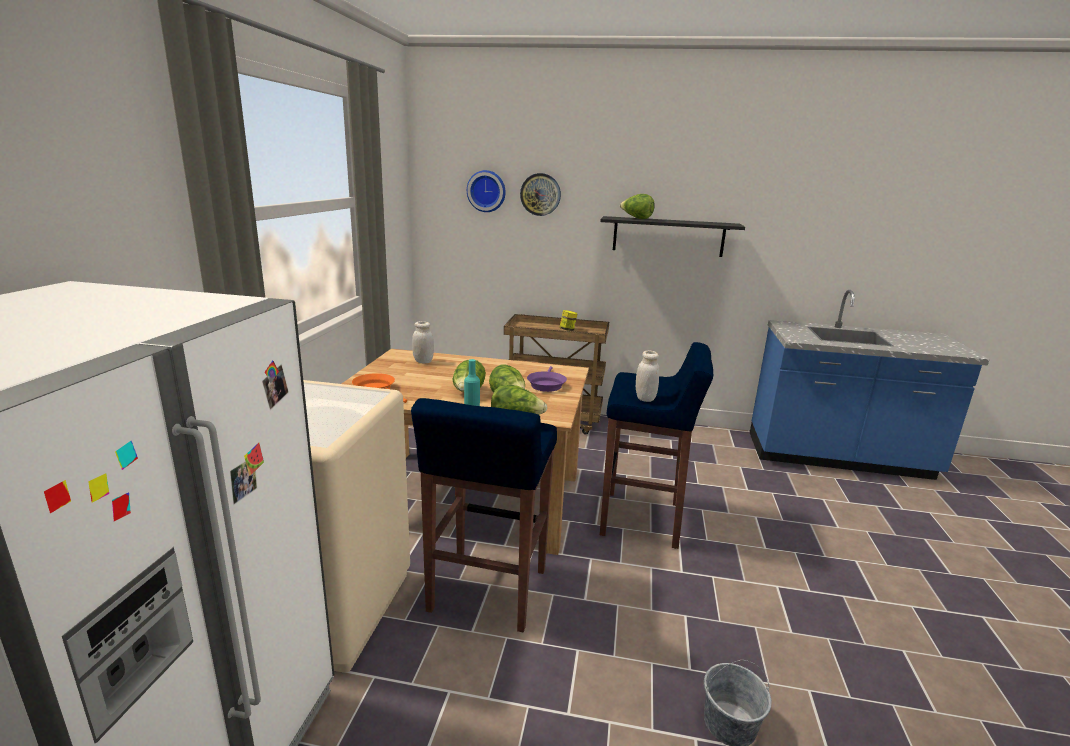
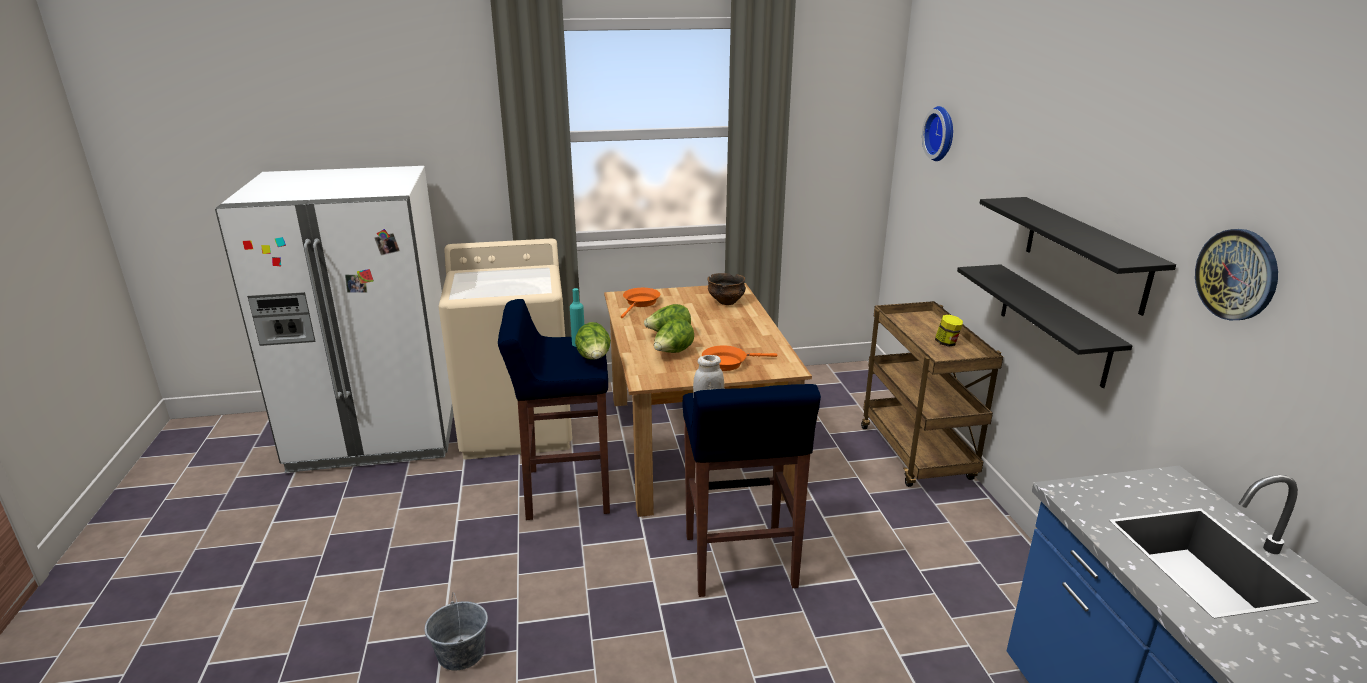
camera: 70 degrees right, 5 degrees up
(423, 361) = (726, 301): white jar -> bowl
(540, 194) = (979, 149): wall clock -> wall clock (1237, 274)
(546, 384) = (728, 363): purple frying pan -> orange frying pan
(636, 218) = (1036, 211): lettuce -> none
(648, 286) = (1053, 324): none -> black shelf

